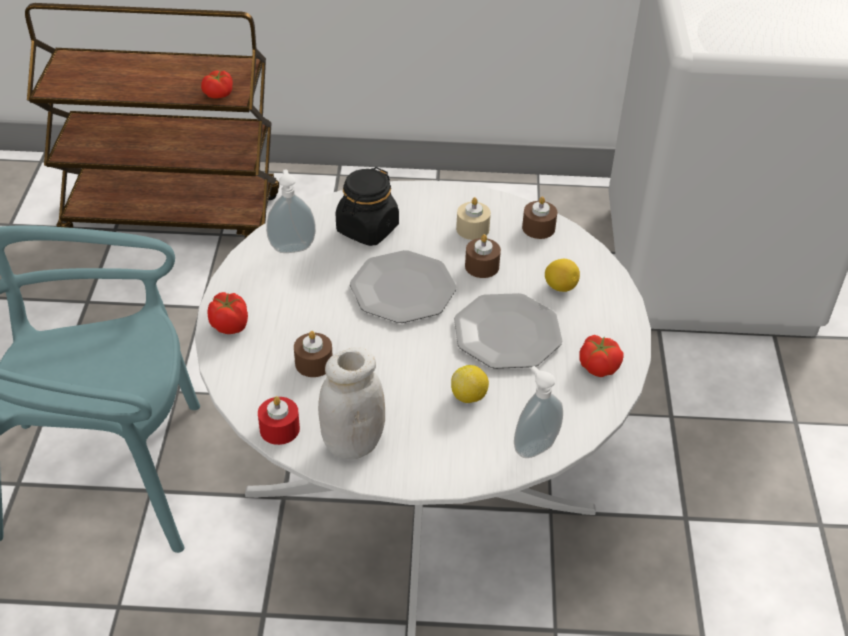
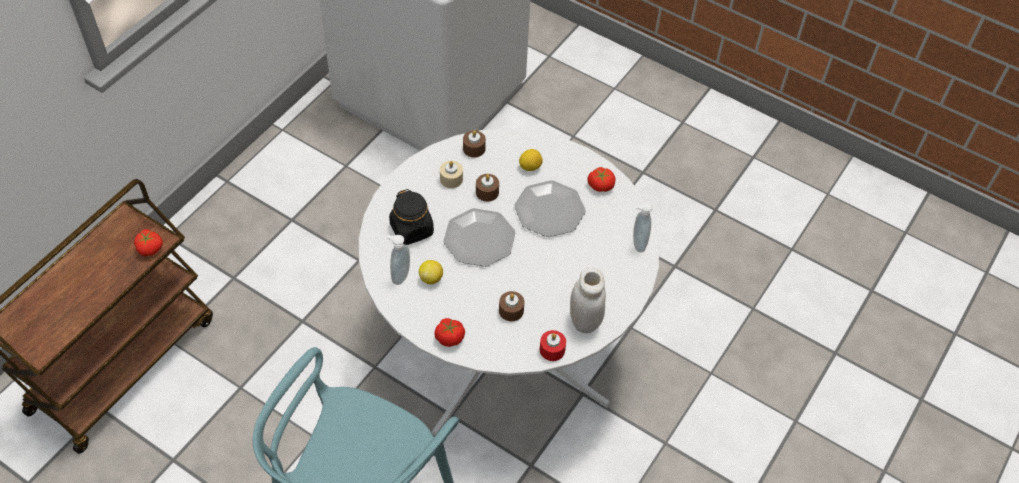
camera: 60 degrees left, 10 degrees up
(469, 396) = (585, 252): lemon -> lemon (431, 278)

